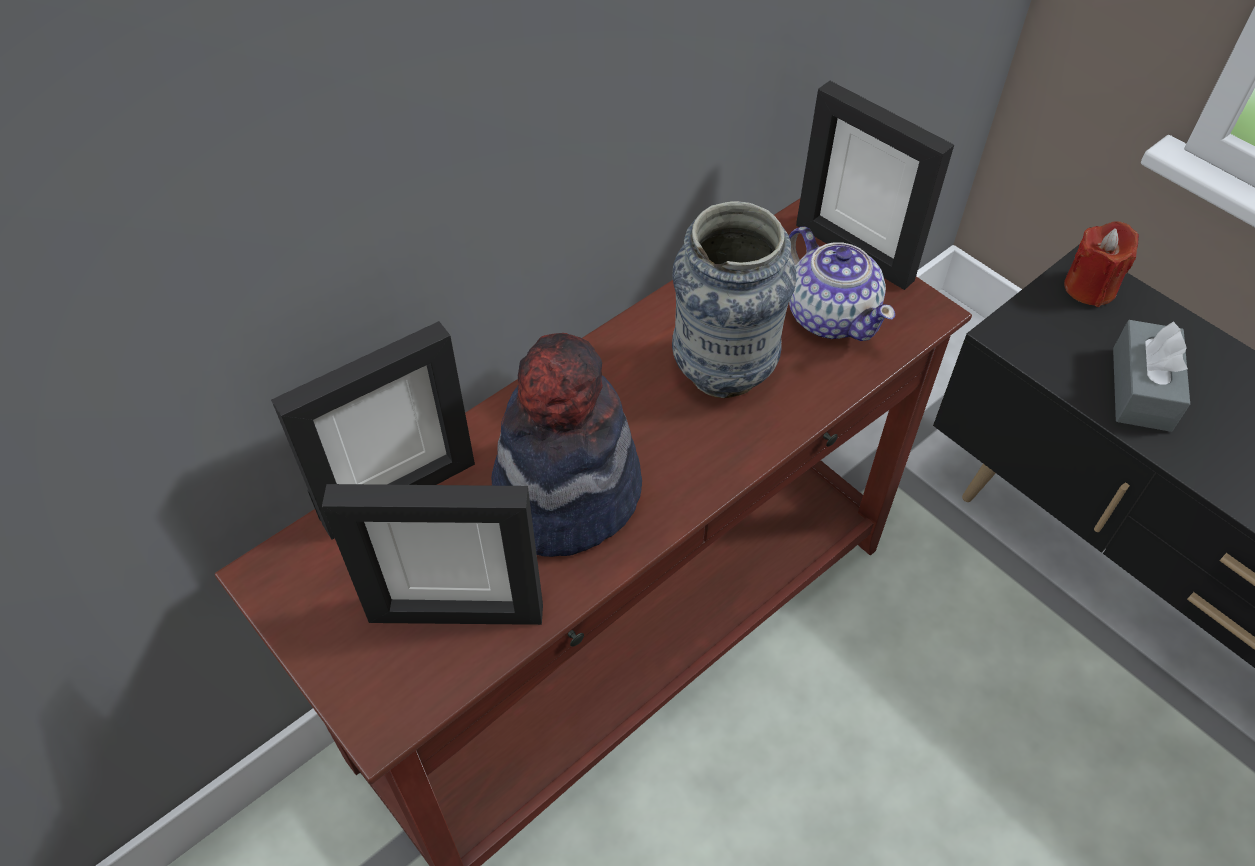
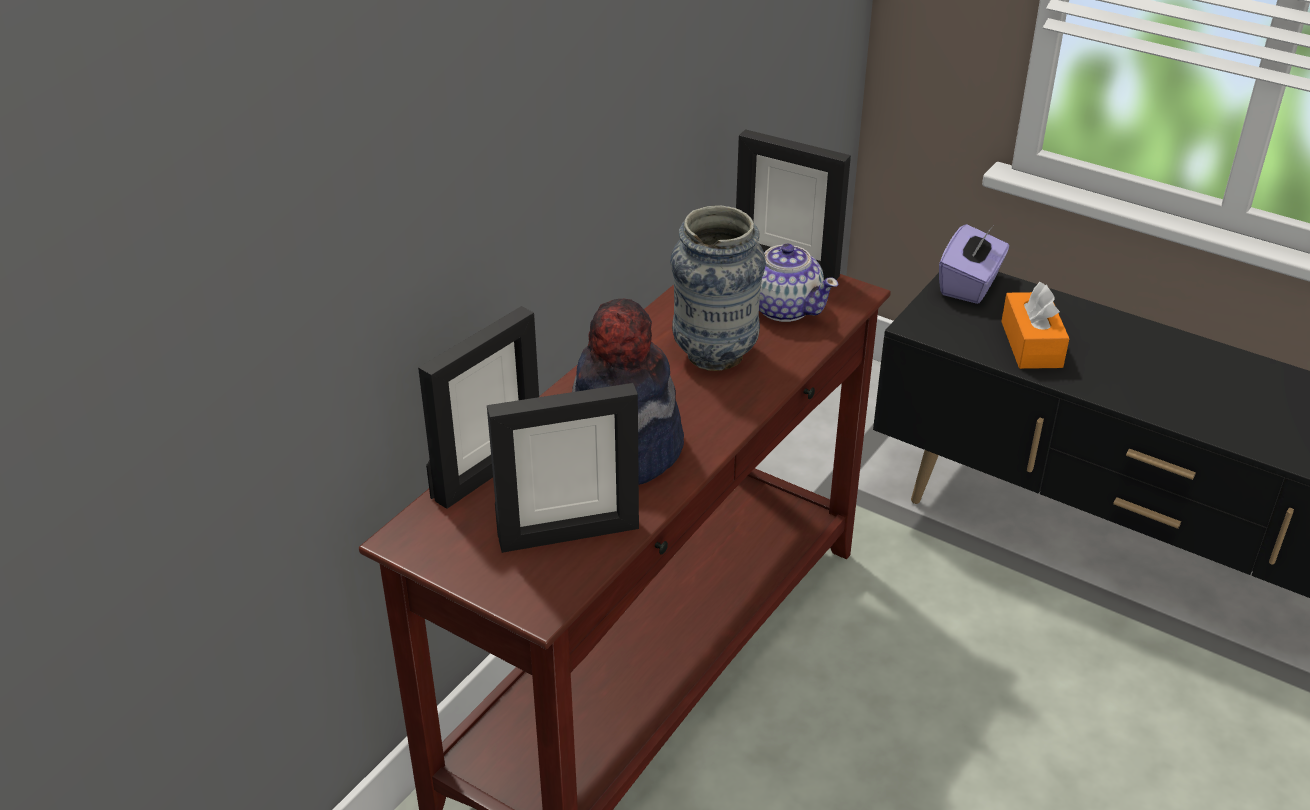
camera: 15 degrees left, 15 degrees down
(1089, 287) = (970, 285): red candle -> purple tissue box
(1141, 389) = (1031, 344): grey tissue box -> orange tissue box

